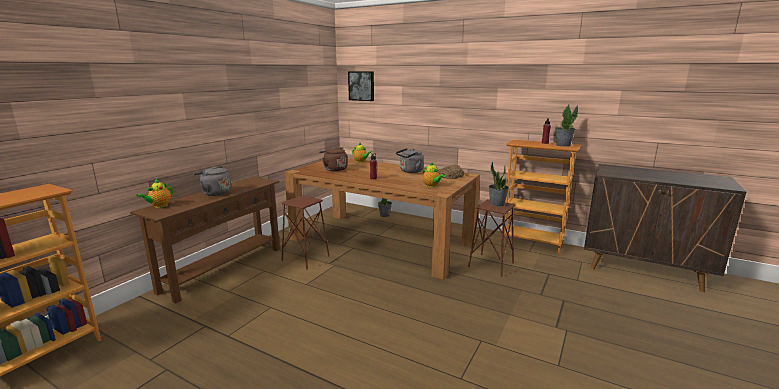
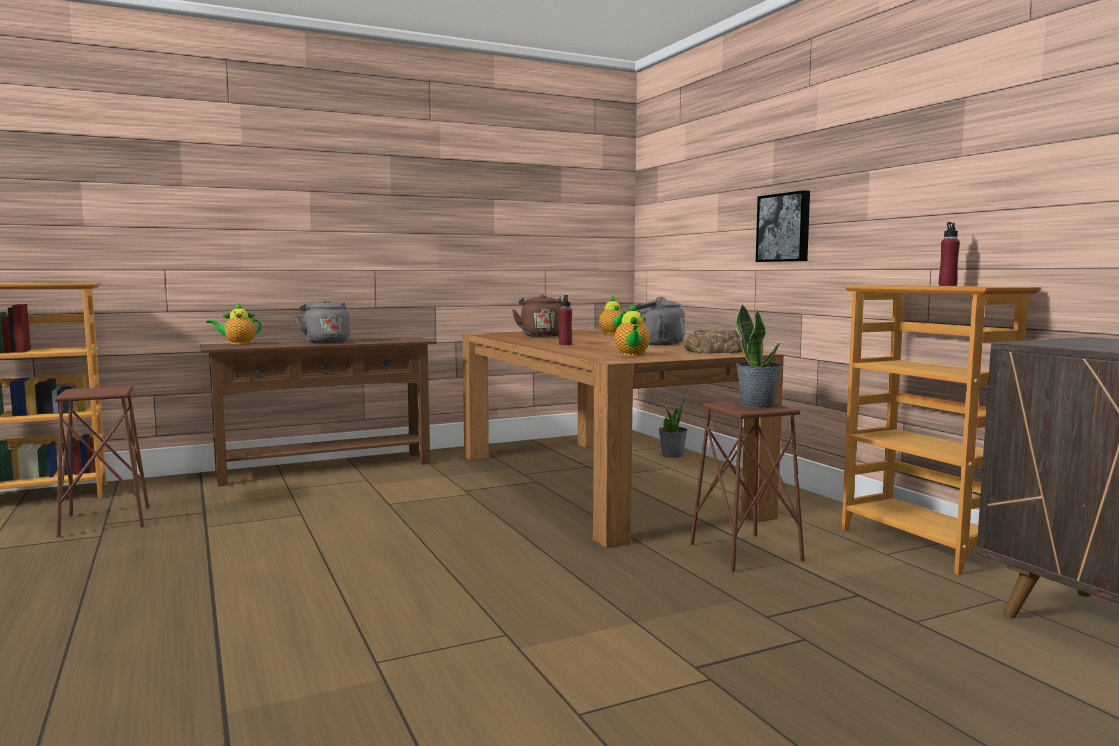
camera: 35 degrees right, 10 degrees down
(305, 258) = (443, 479): brown stool -> brown stool (105, 521)
(361, 86) = (663, 202): picture -> picture (784, 227)
(563, 145) = (979, 286): potted plant -> none

